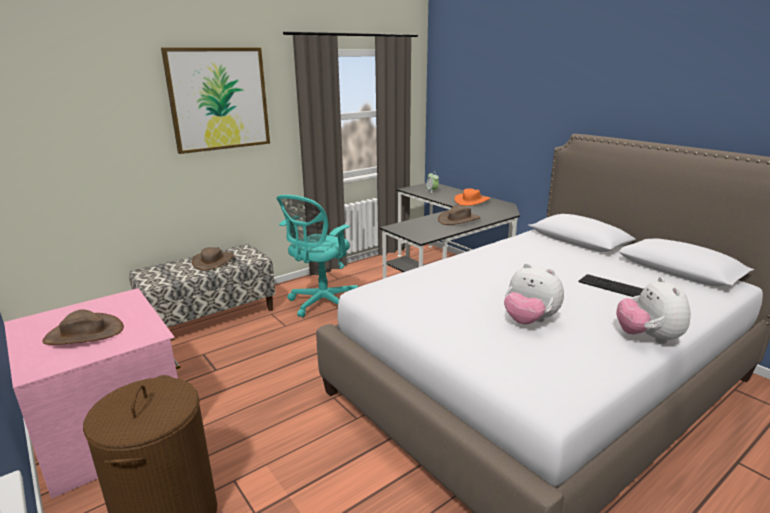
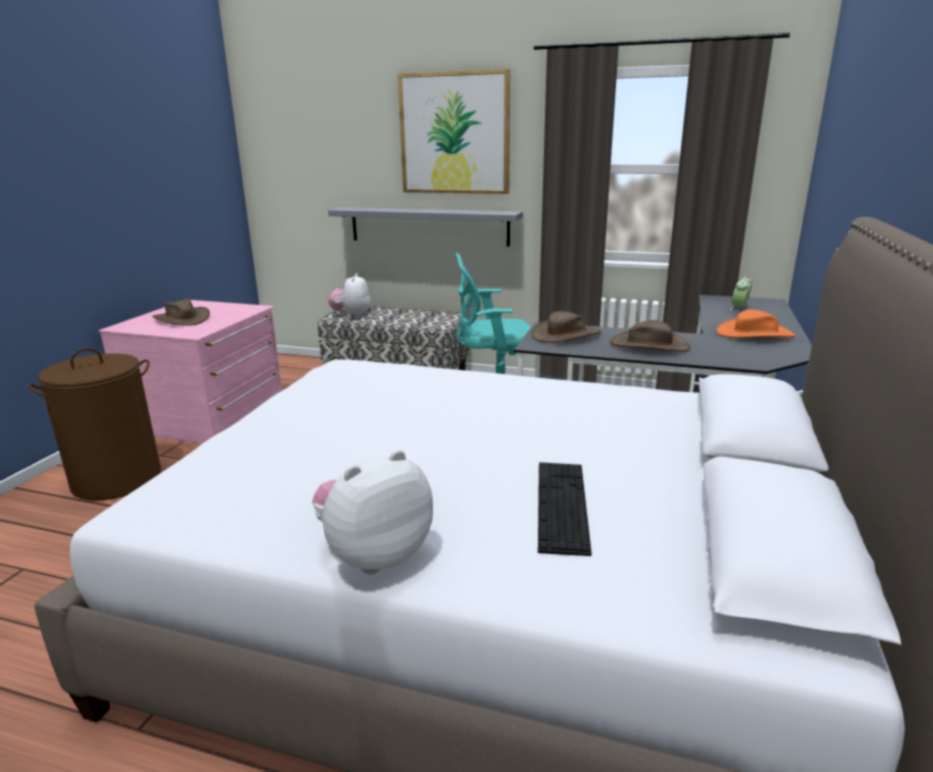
camera: 55 degrees right, 0 degrees up
(204, 180) = (428, 226): none -> grey shelf
(213, 261) = (406, 316): brown hat -> brown hat (566, 335)
(529, 321) = (349, 457): plush toy -> plush toy (352, 315)

